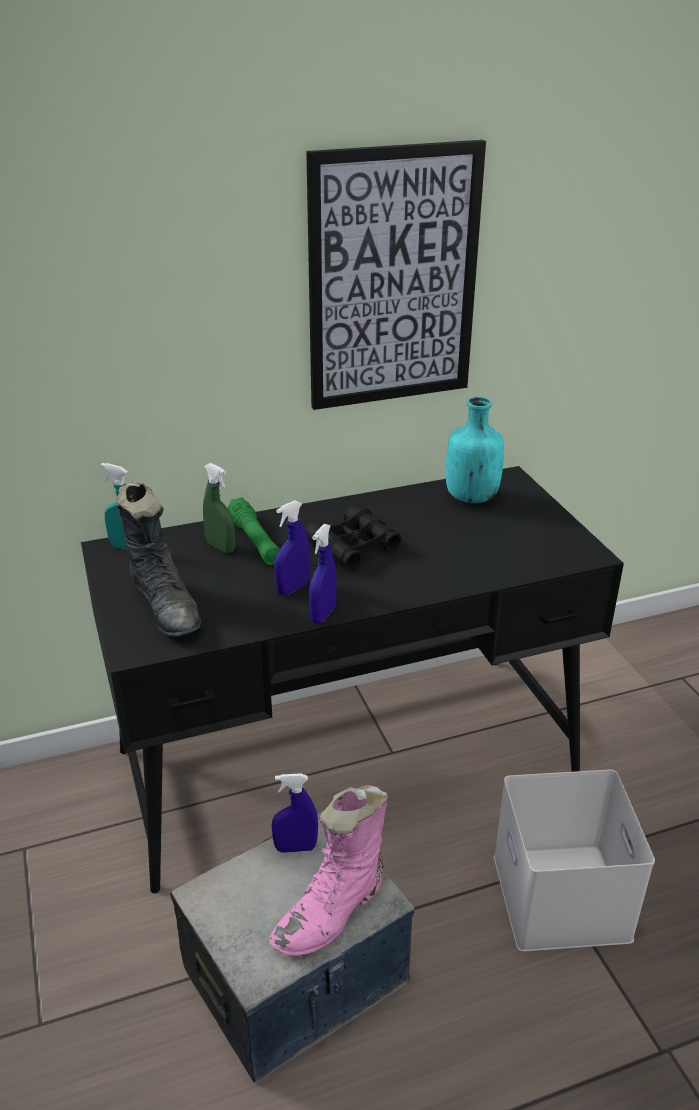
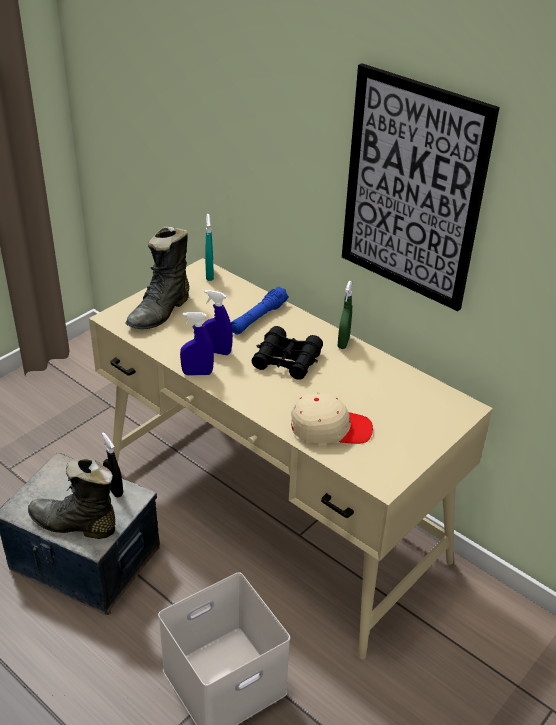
camera: 60 degrees right, 5 degrees up
(220, 547) = (239, 308): green spray bottle -> green spray bottle (343, 342)
(255, 541) = (258, 318): green flashlight -> blue flashlight
(295, 848) = (114, 489): blue spray bottle -> black spray bottle
(333, 912) = (74, 524): pink boot -> black boot
(349, 761) = (273, 514): black desk -> beige desk
(470, 497) = (411, 395): turquoise bottle -> none
(489, 557) = (330, 428): none -> beige cap

